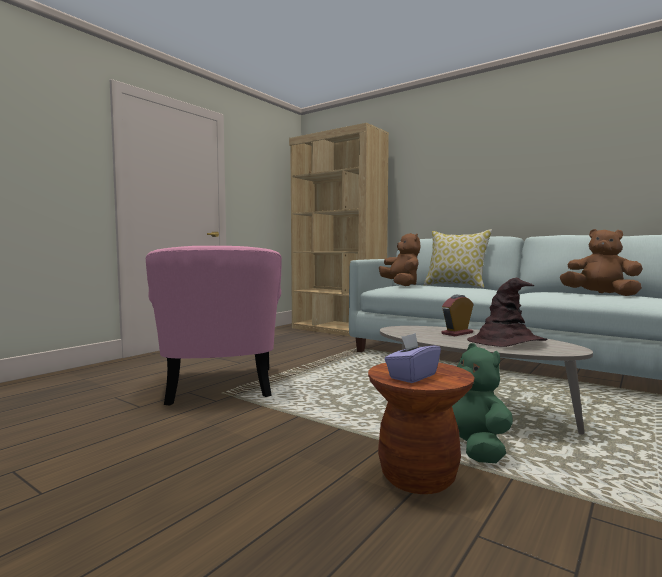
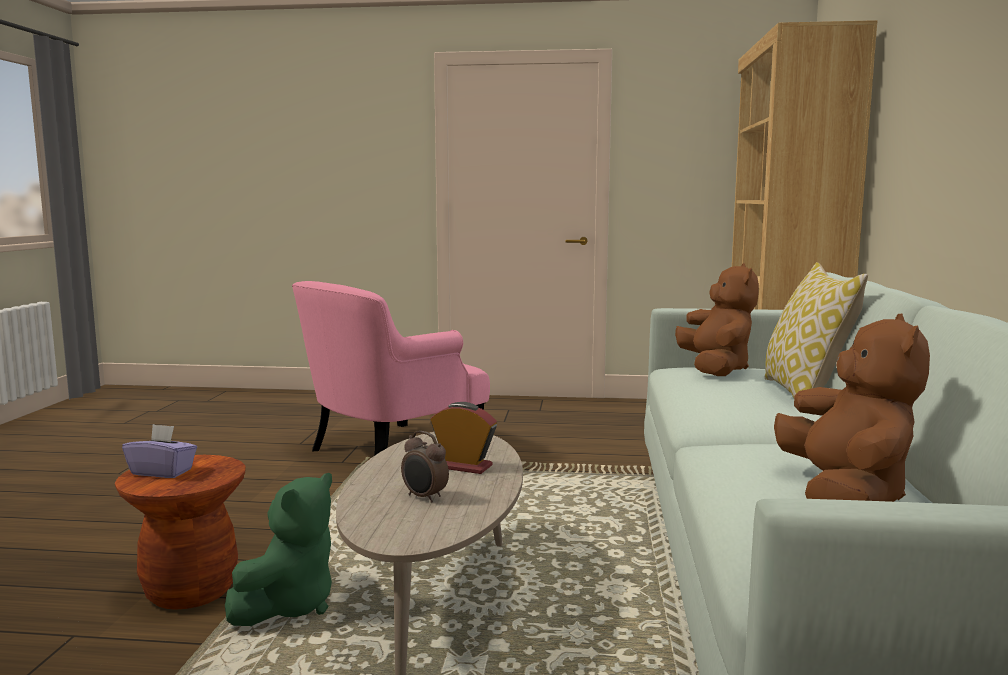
camera: 60 degrees right, 5 degrees up
(401, 285) = (715, 369): brown plush toy -> brown plush toy turned 45 degrees counterclockwise
(506, 341) = (424, 497): brown hat -> alarm clock

